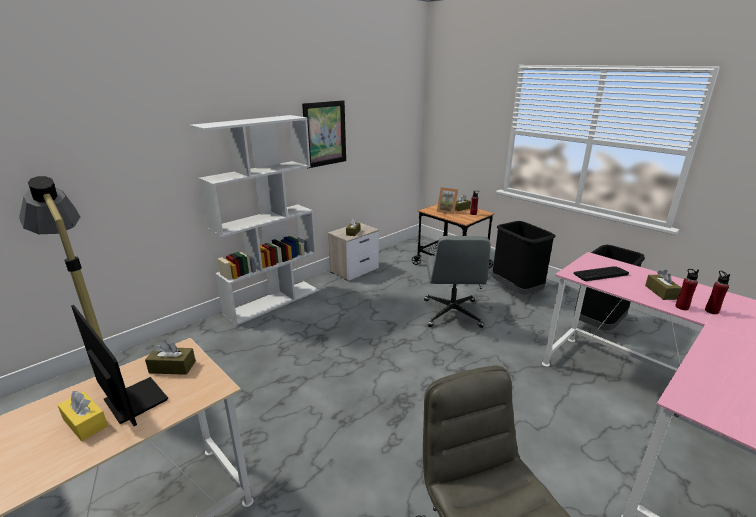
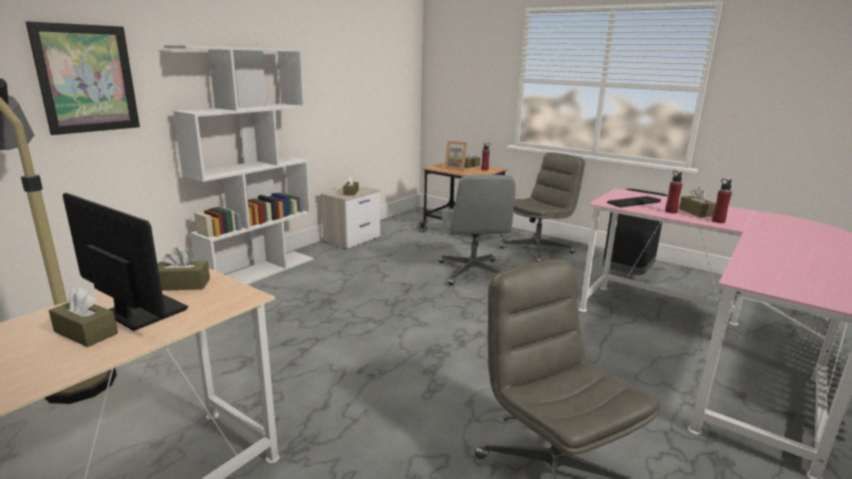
camera: 10 degrees left, 5 degrees down
(85, 423) = (86, 333): yellow tissue box -> brown tissue box
(325, 134) = (317, 76): picture -> picture (87, 79)
(516, 291) = (537, 250): black trash can -> grey office chair
(711, 311) = (746, 223): red bottle -> red bottle (670, 211)

